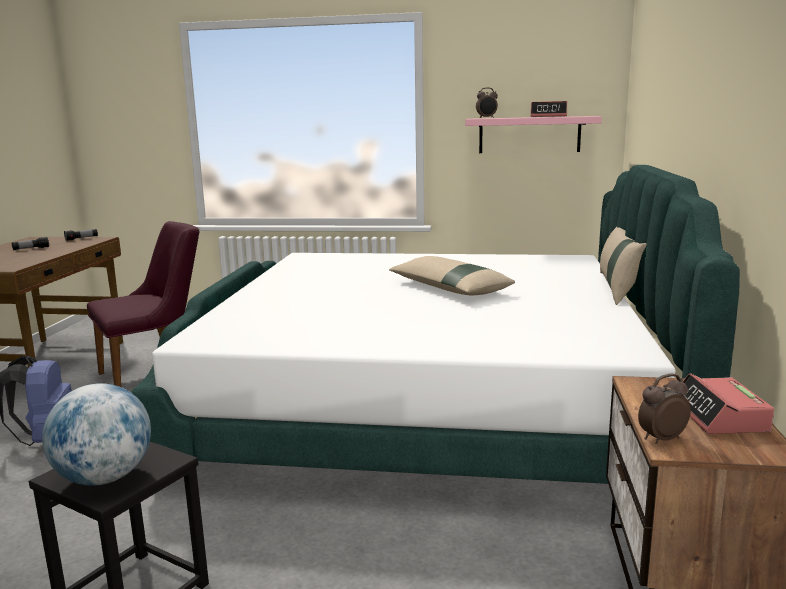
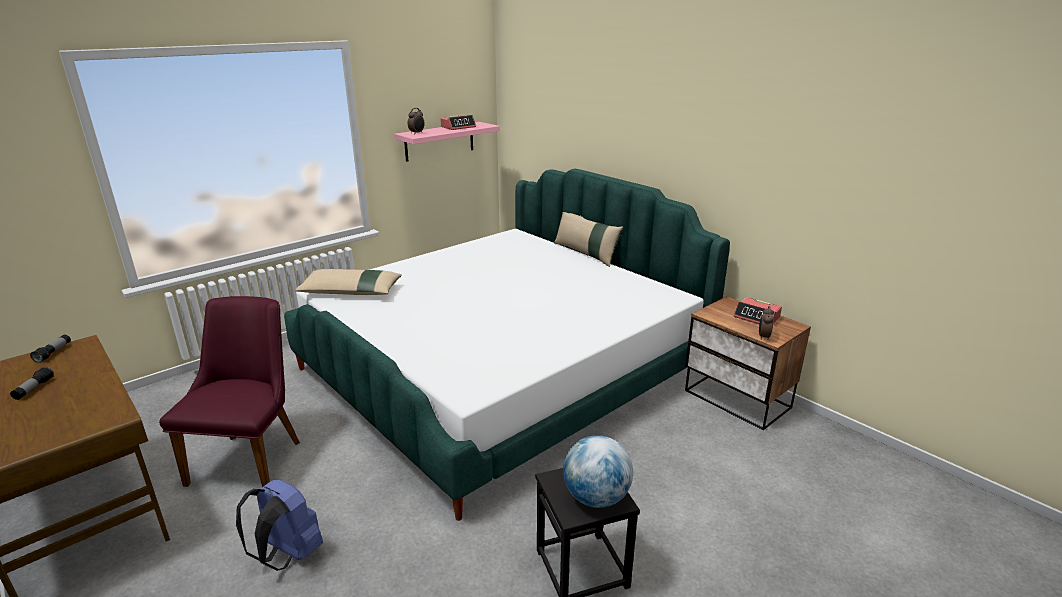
camera: 50 degrees left, 10 degrees up
(448, 288) = (504, 285): beige pillow -> beige pillow (350, 292)

